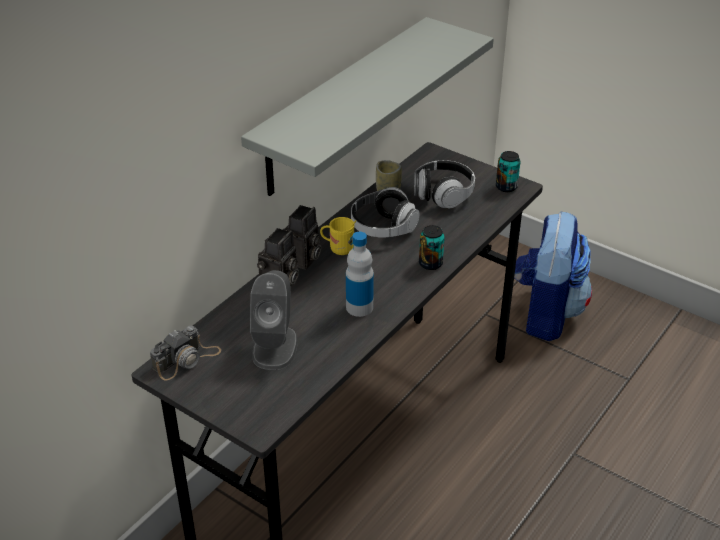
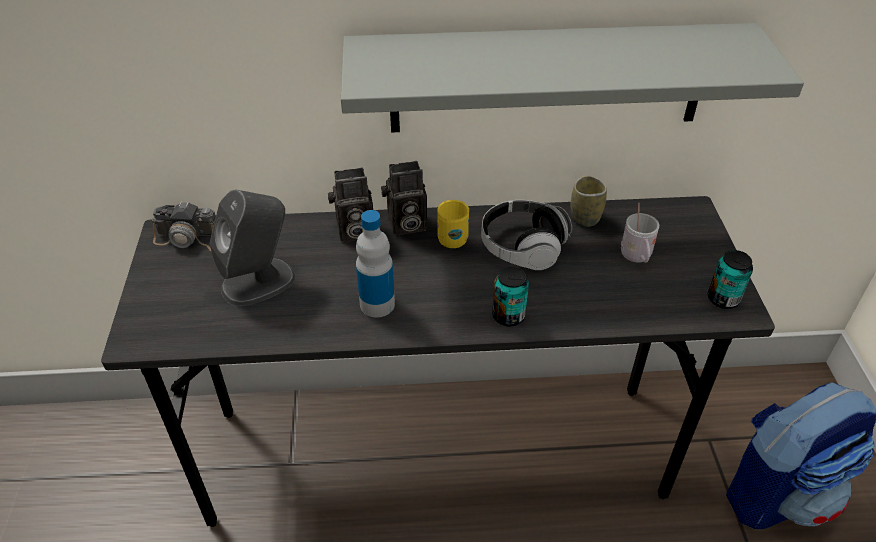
camera: 50 degrees right, 5 degrees up
(443, 194) = (636, 258): headphones -> white mug

